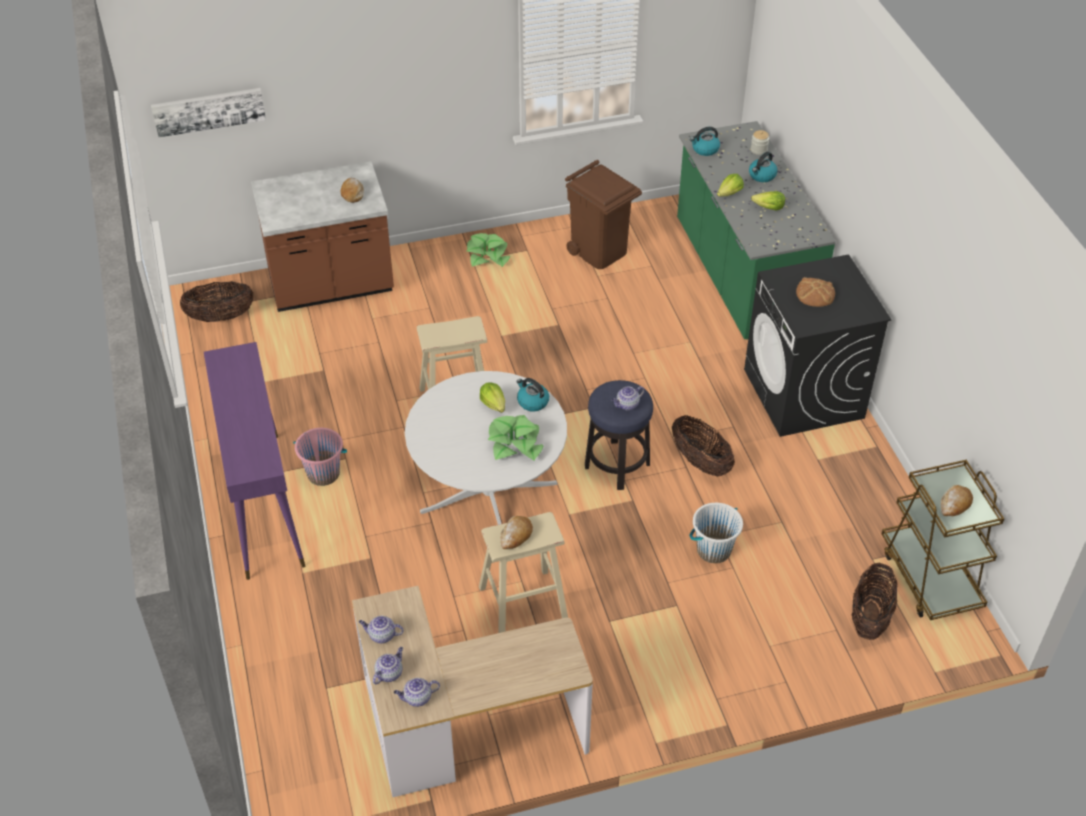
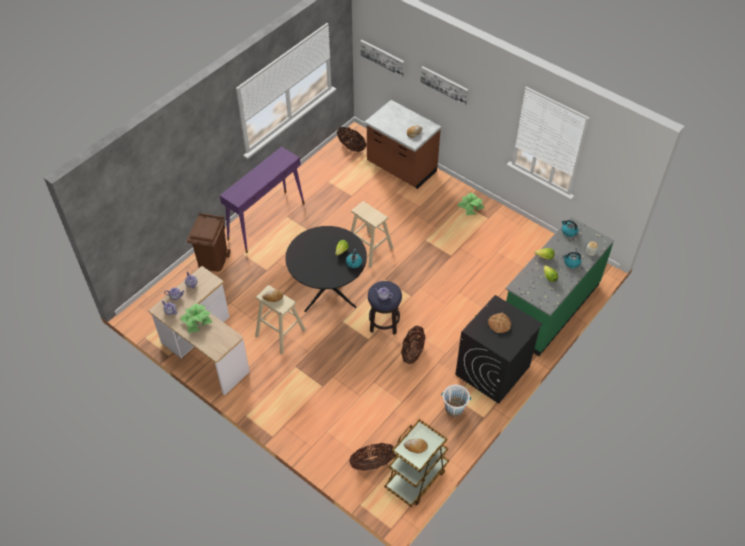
camera: 55 degrees right, 5 degrees up
(323, 473) = (297, 229): pink bucket -> none
(358, 78) = (444, 84): none -> picture
(489, 498) = (328, 289): white dining table -> black dining table
(515, 443) = (325, 270): potted plant -> potted plant (197, 321)
(600, 251) = (514, 244): brown trash can -> brown trash can (213, 260)
(713, 550) = (364, 383): white bucket -> white bucket (454, 408)

